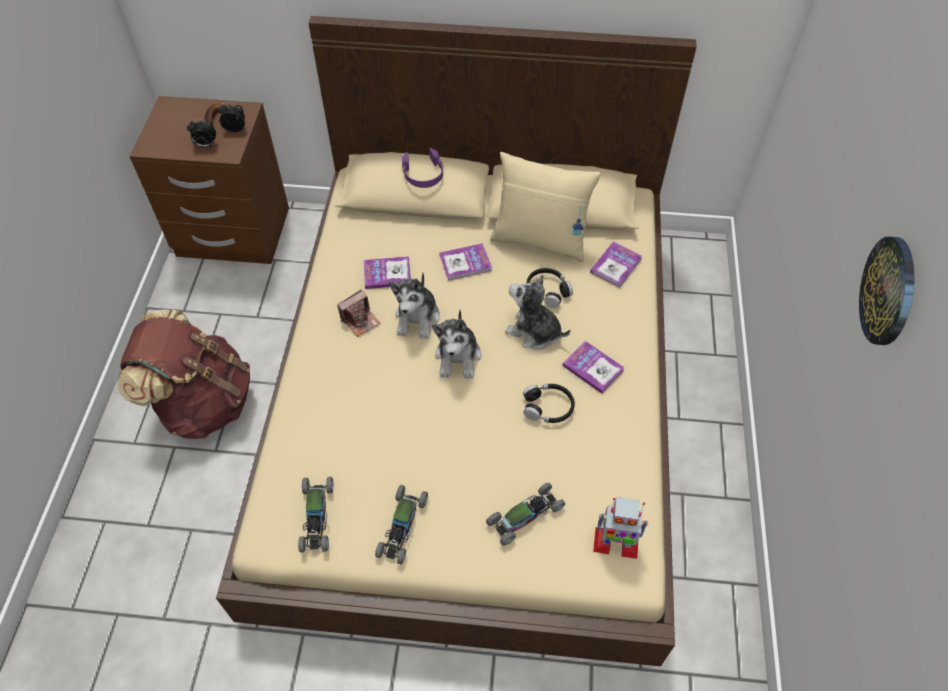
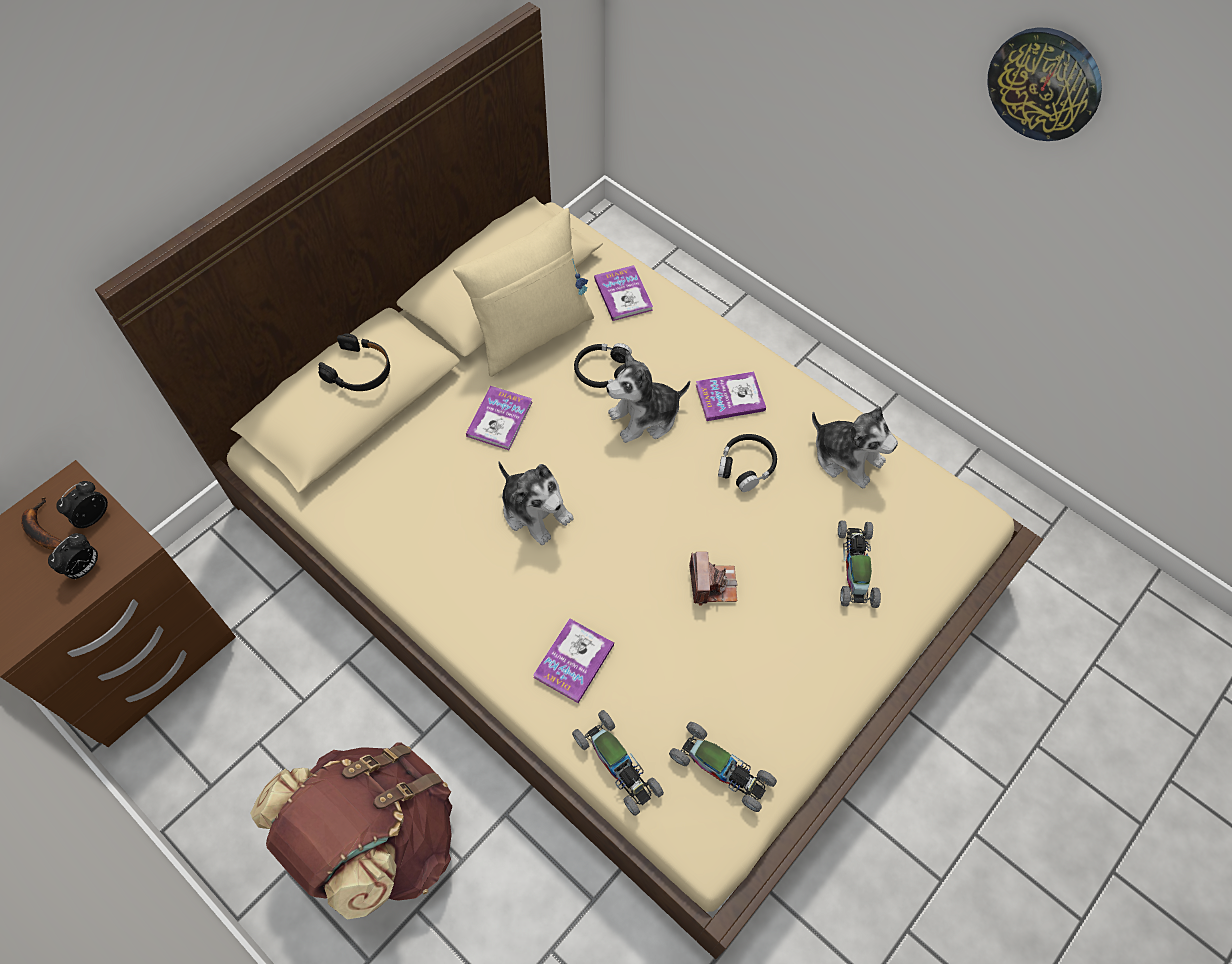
camera: 55 degrees left, 5 degrees up
(360, 320) = (488, 570): camera -> camera (712, 584)
(387, 273) = (445, 503): book -> book (574, 661)
(402, 527) = (790, 689): toy car -> toy car (617, 765)
(423, 174) = (359, 370): purple headphones -> black headphones
(458, 357) = (620, 505): plush toy -> plush toy (846, 457)
(615, 543) = (933, 511): toy robot -> none

